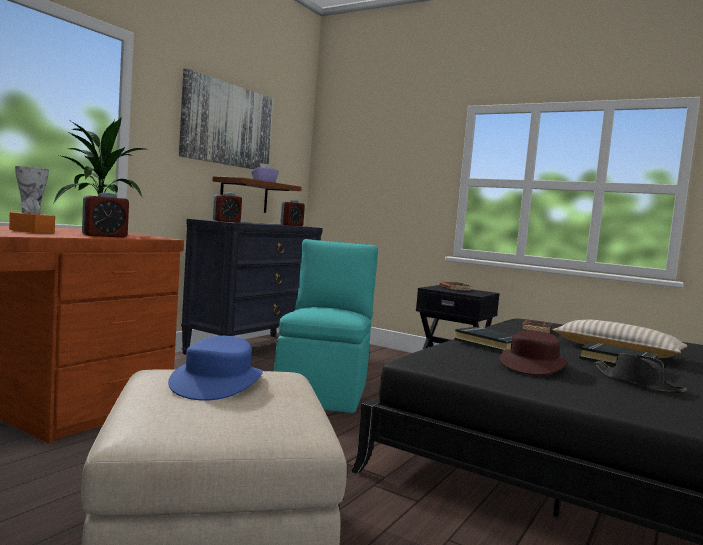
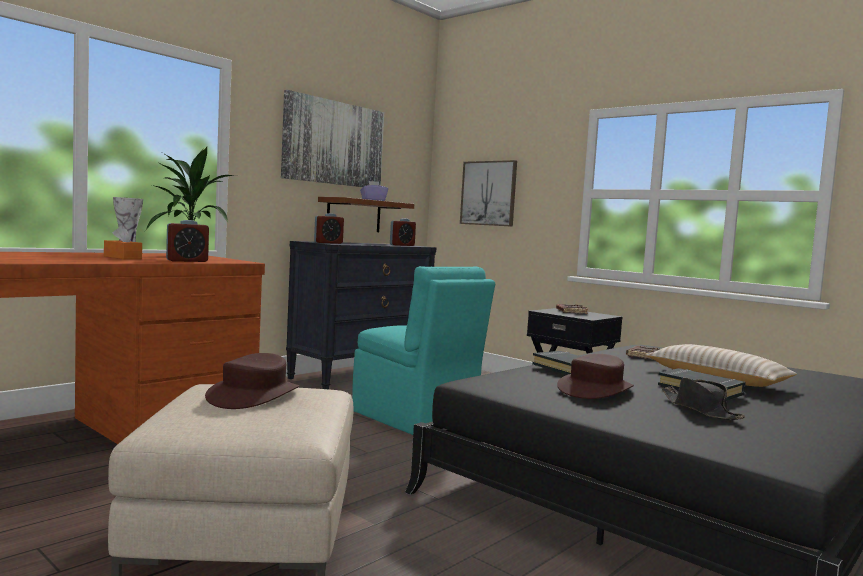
camera: 10 degrees right, 0 degrees up
(218, 382) = (254, 395): blue hat -> brown hat
(324, 392) = (415, 419): turquoise chair -> turquoise chair turned 120 degrees clockwise
(368, 179) = (488, 193): none -> picture

